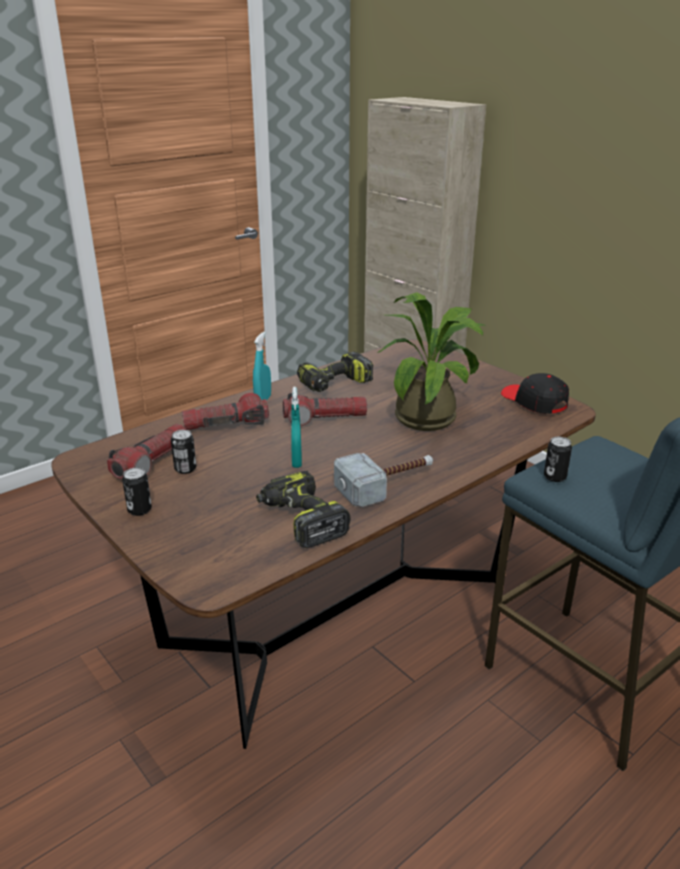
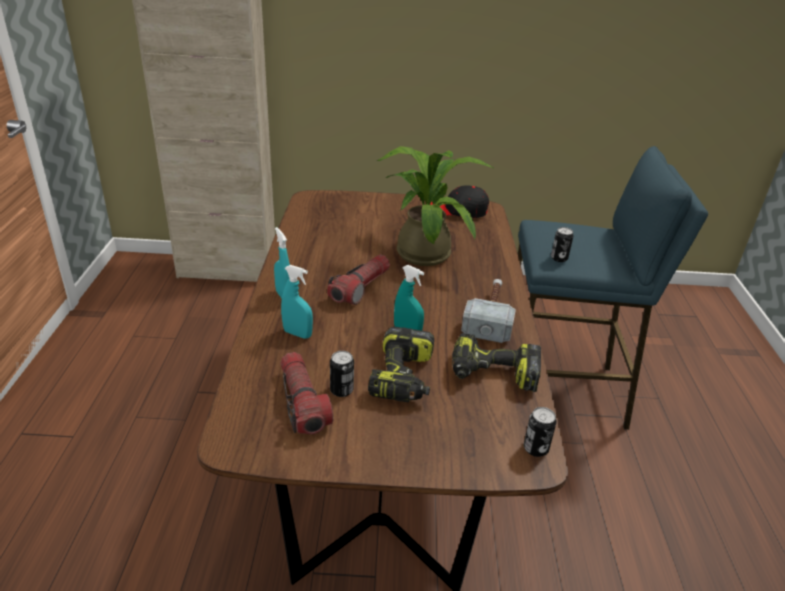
camera: 50 degrees left, 5 degrees up
(139, 510) = (377, 447): can -> can (535, 448)
(226, 425) = (297, 334): flashlight -> turquoise spray bottle
(335, 384) = (314, 255): power drill -> power drill (404, 378)

